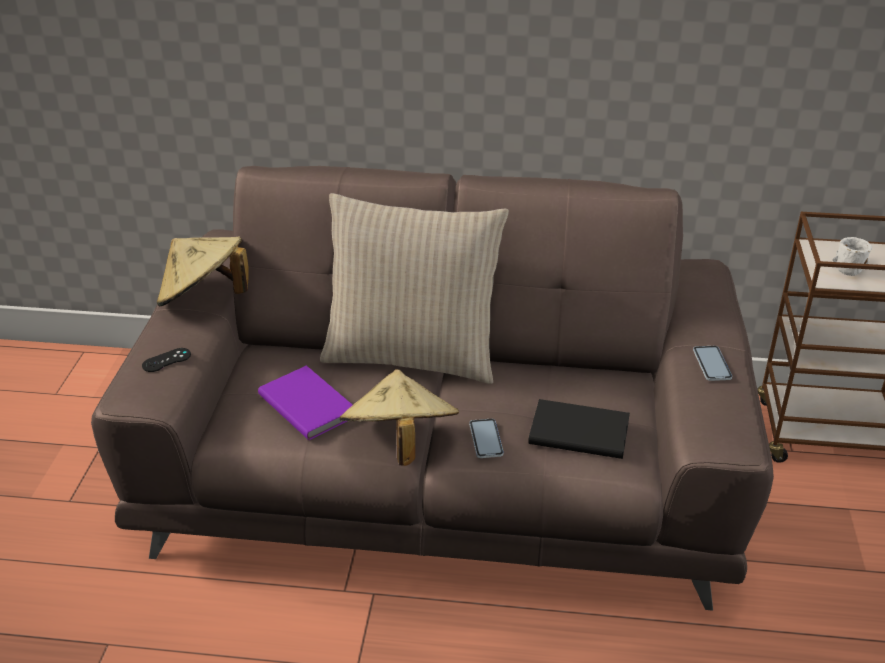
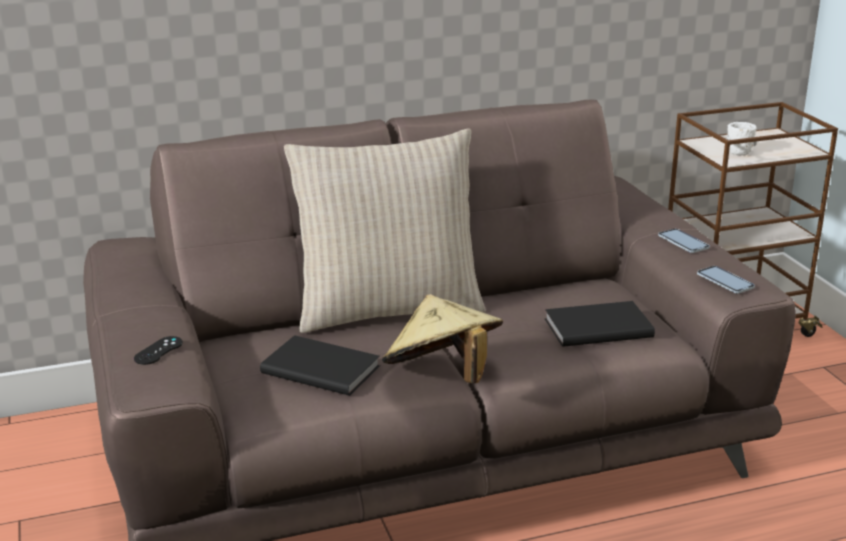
camera: 25 degrees left, 10 degrees down
(204, 299) = (149, 294): beige hat -> none
(308, 404) = (320, 368): purple book -> black book
(486, 439) = (521, 353): phone -> phone (725, 281)

